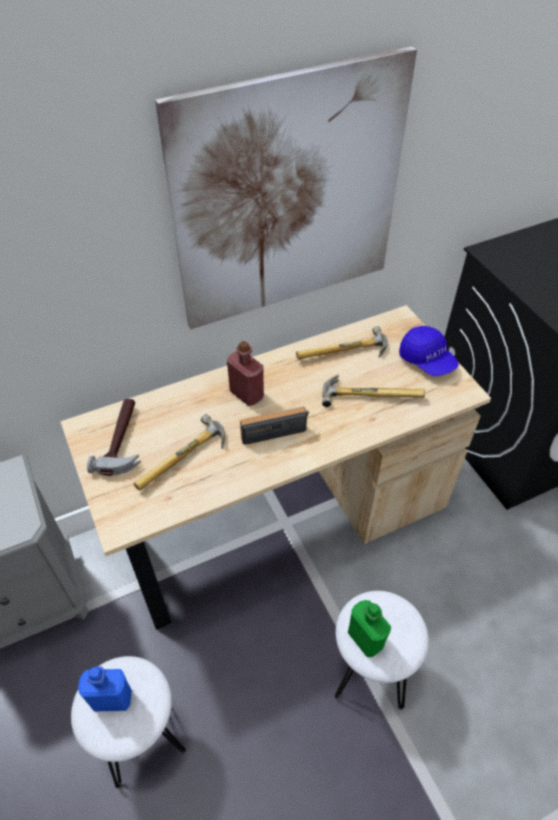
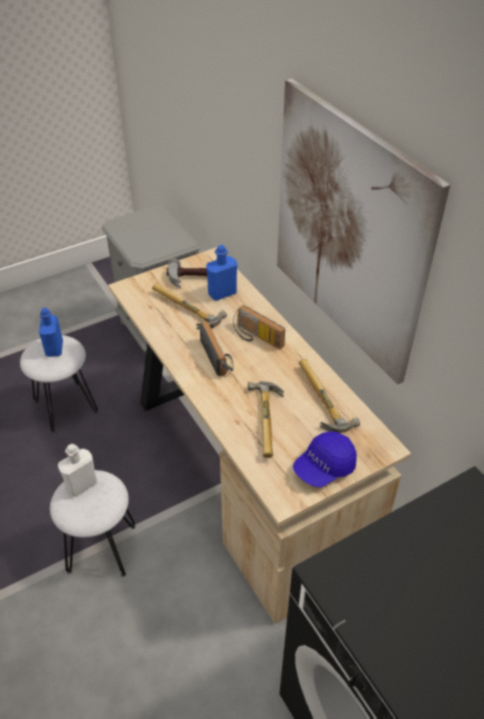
camera: 85 degrees right, 5 degrees down
(160, 420) = (222, 293): none -> blue bottle
(246, 394) = (256, 338): red bottle -> radio
(365, 639) = (81, 485): green bottle -> white bottle

